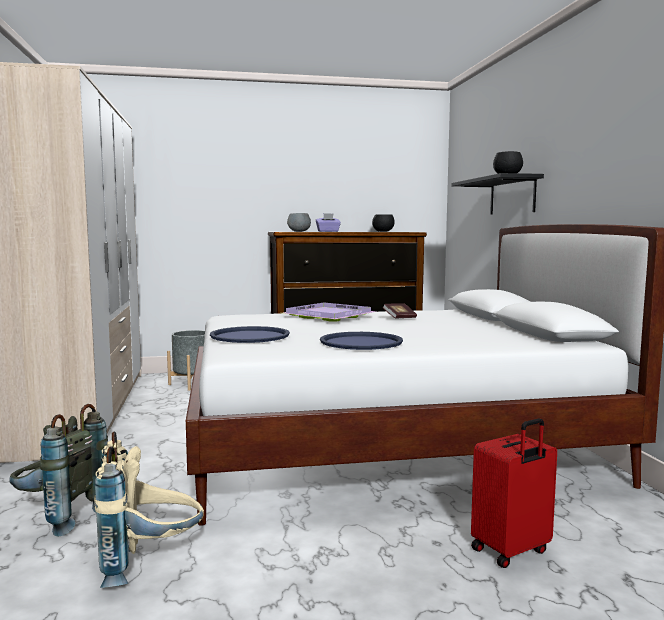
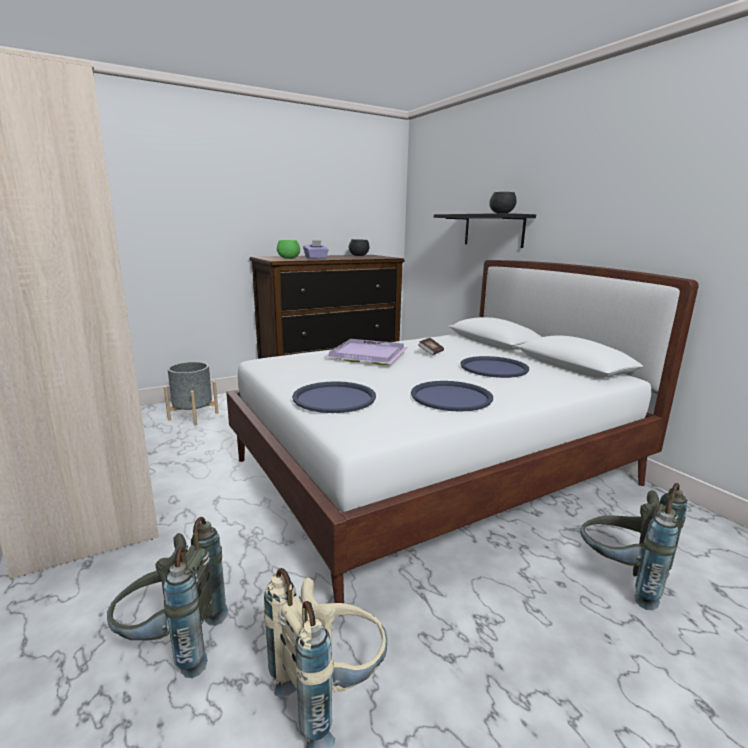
camera: 20 degrees left, 10 degrees up
(299, 231) = (289, 258): grey bowl -> green bowl
(448, 330) = (494, 368): none -> blue tray
(511, 551) = (621, 579): red suitcase -> grey backpack

